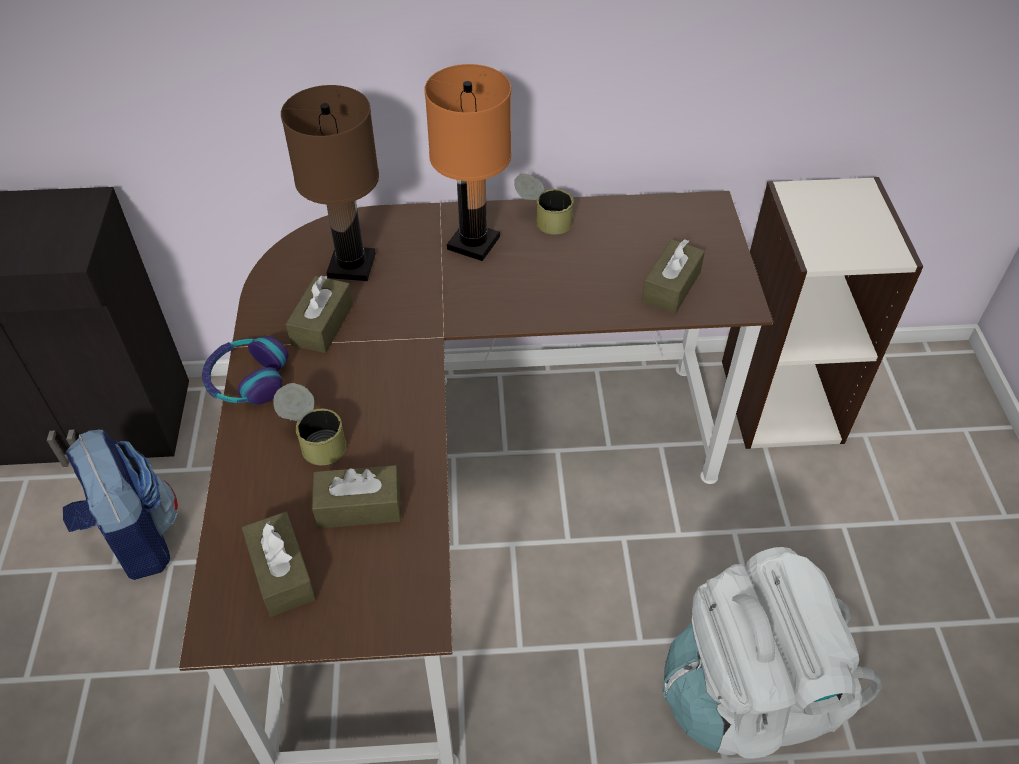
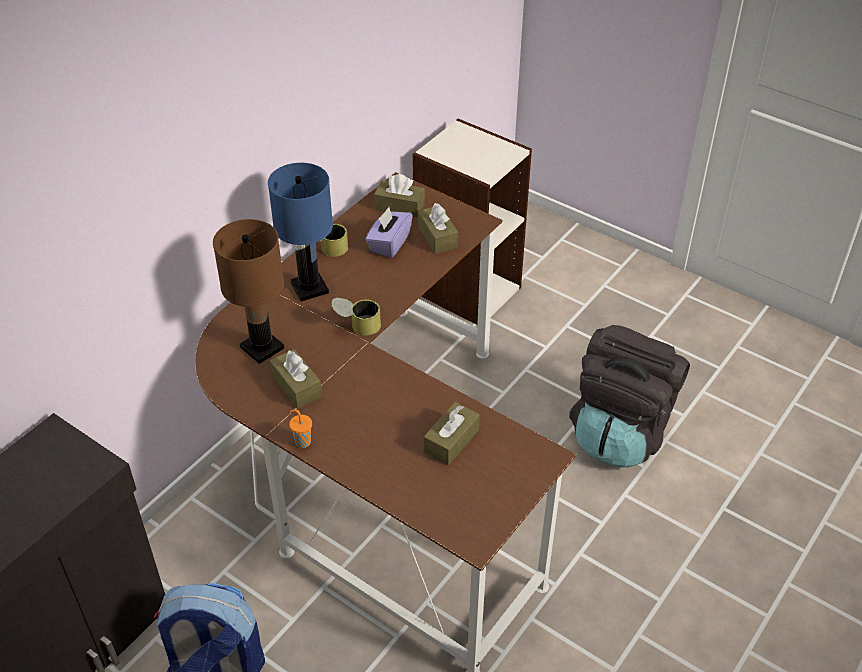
camera: 50 degrees left, 5 degrees down
(247, 379) = (302, 441): headphones -> orange cup
(282, 572) = (462, 495): brown tissue box -> brown tissue box (399, 206)
(314, 439) = (383, 435): can -> can (357, 326)
(472, 243) = (309, 288): orange table lamp -> blue table lamp
(611, 257) = (389, 244): none -> purple tissue box
(749, 695) = (621, 432): white backpack -> black backpack

